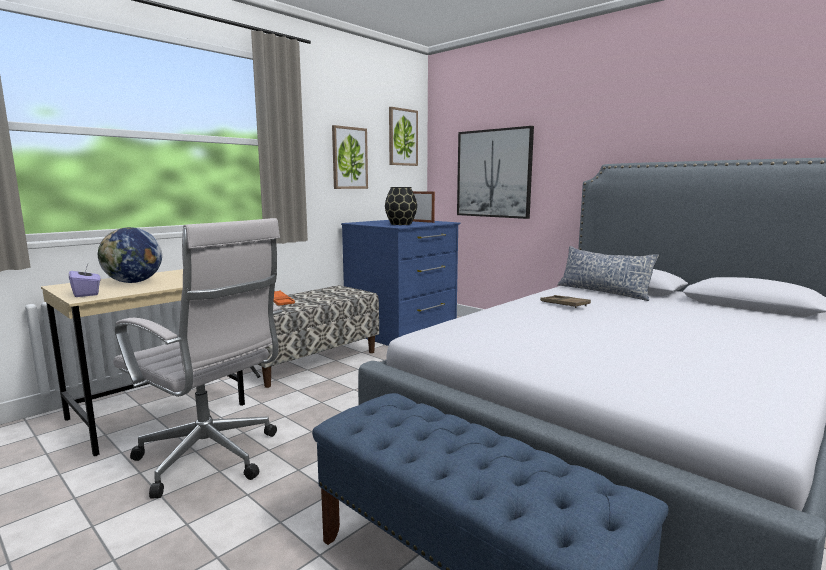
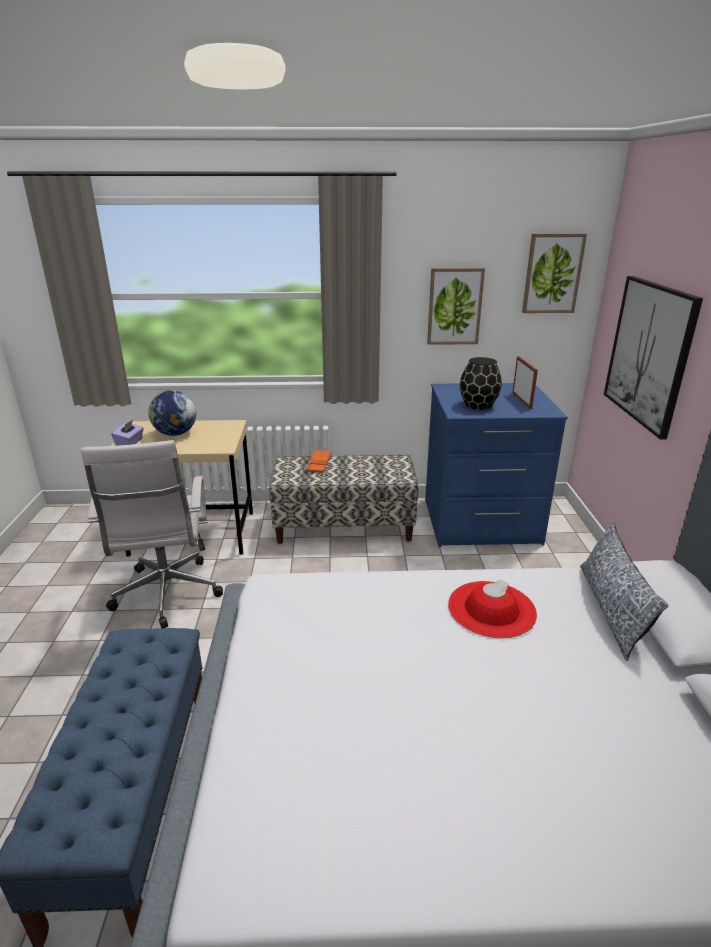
camera: 45 degrees right, 15 degrees up
(564, 304) = (491, 609): brown tray -> red hat

